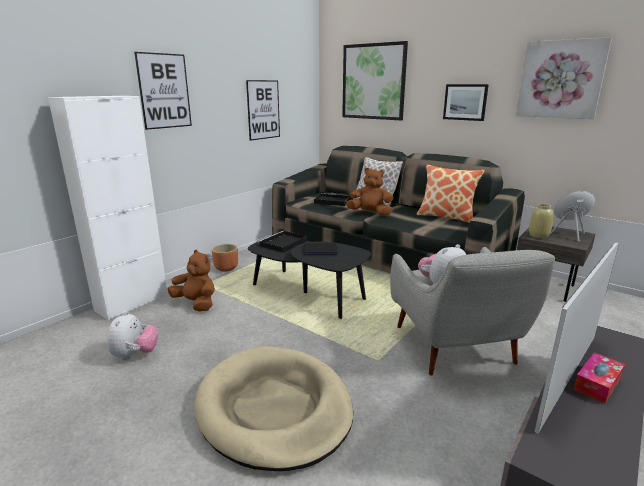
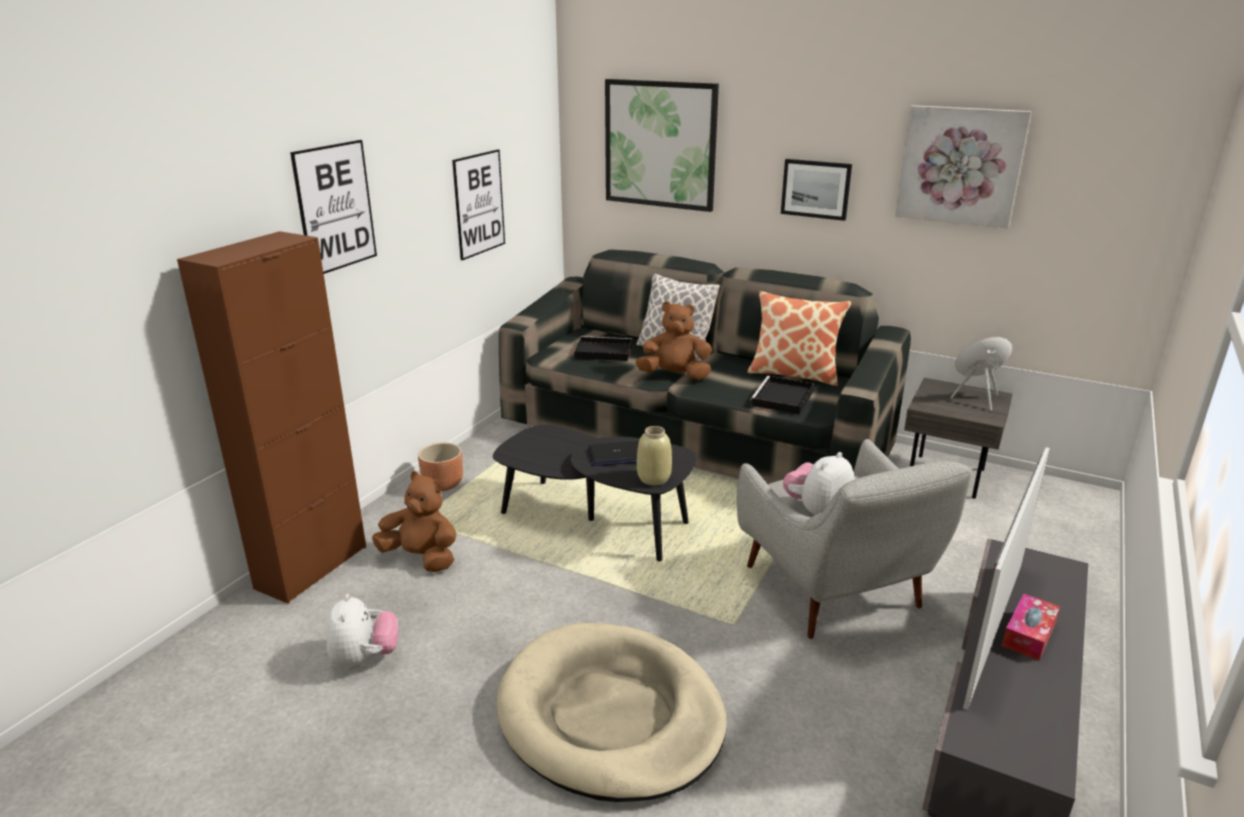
camera: 10 degrees left, 5 degrees up
(132, 303) = (312, 567): white cabinet -> brown cabinet
(283, 243) = (547, 443): black tray -> black tray (783, 398)
(538, 235) = (935, 403): beige vase -> beige vase (654, 478)

